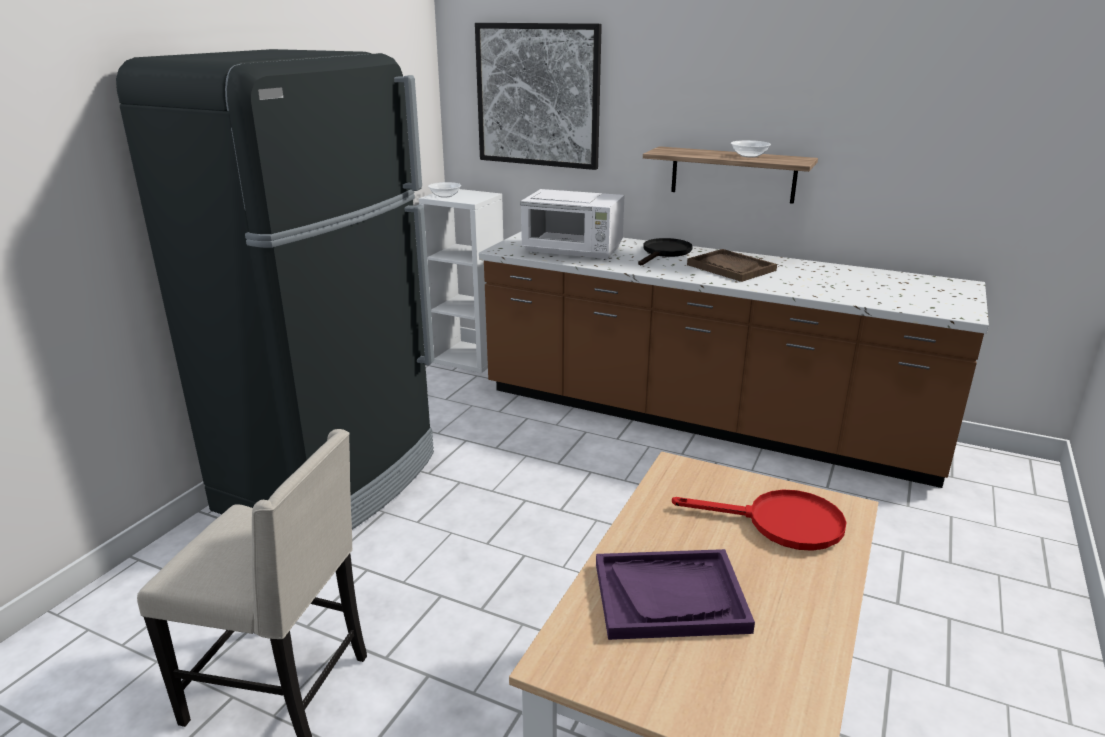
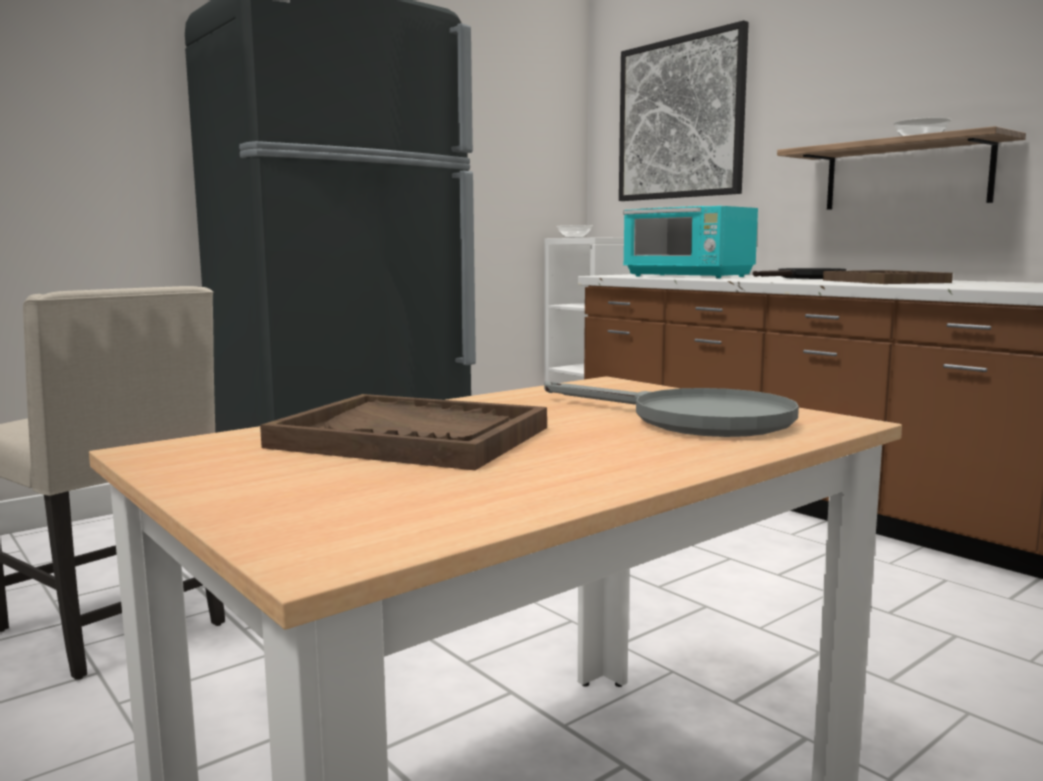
camera: 25 degrees right, 15 degrees down
(573, 251) = (688, 276): white microwave -> turquoise microwave
(670, 596) = (412, 437): purple tray -> brown tray
(781, 523) = (690, 419): red frying pan -> grey frying pan

